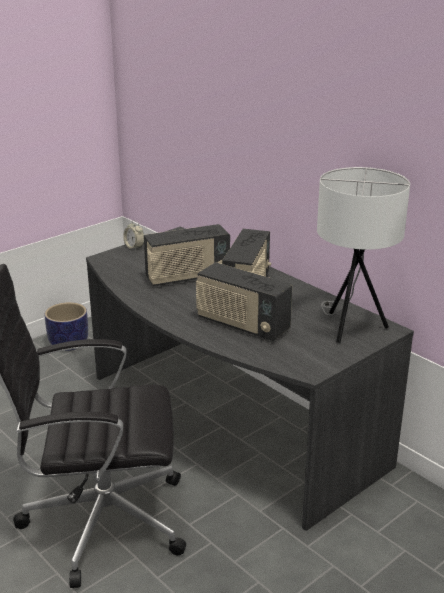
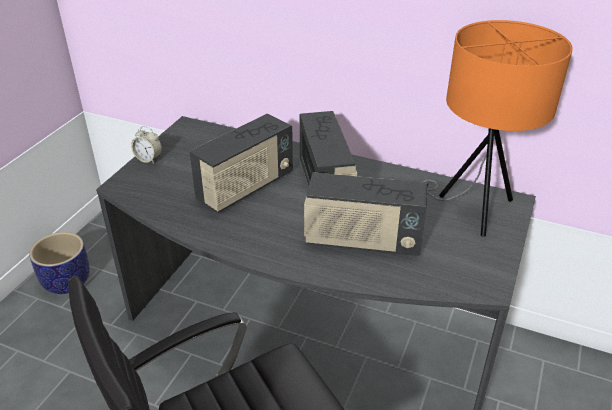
camera: 25 degrees left, 10 degrees up
(350, 327) = (473, 209): white table lamp -> orange table lamp

